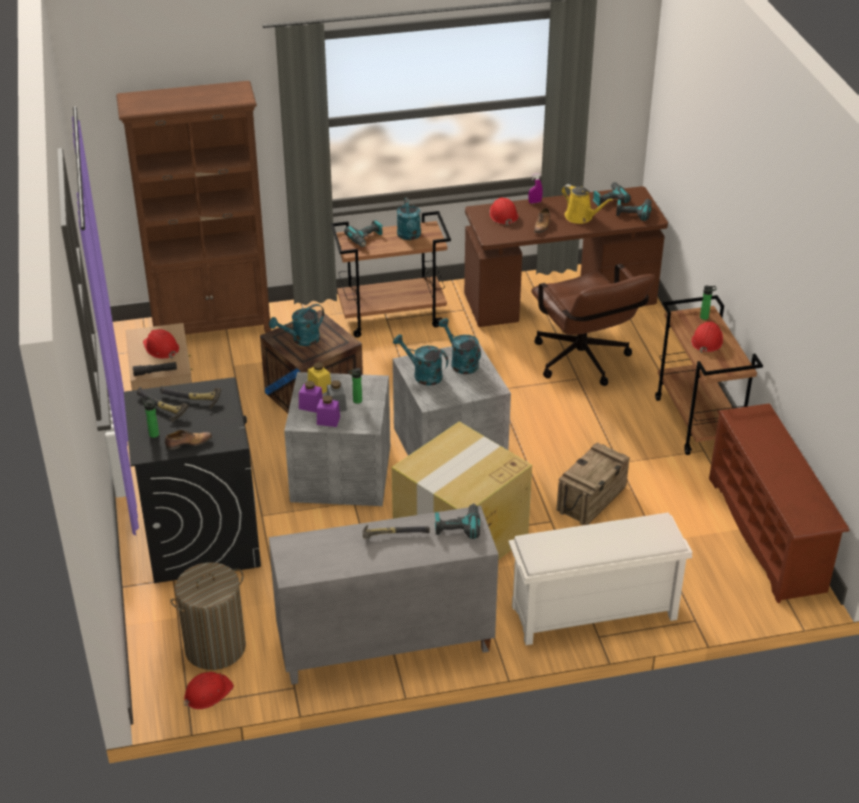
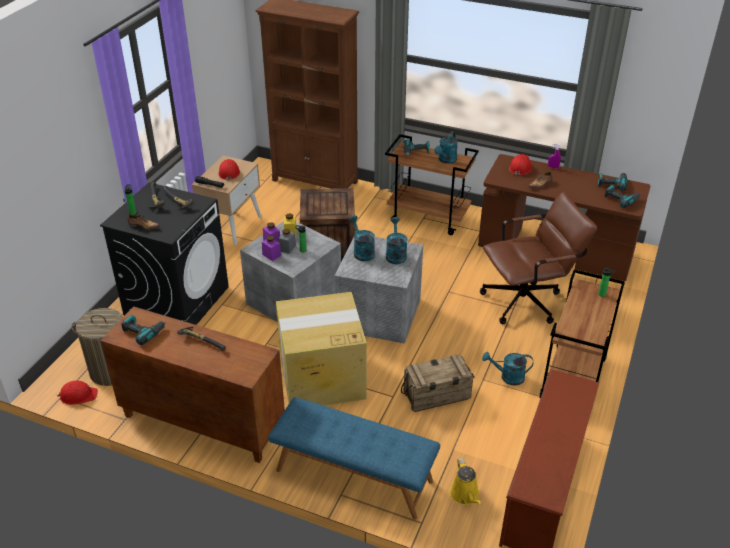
camera: 35 degrees right, 0 degrees up
(301, 340) = (321, 201): turquoise watering can -> turquoise watering can (508, 377)
(384, 646) = (201, 423): grey cabinet -> brown cabinet
(457, 526) = (248, 356): power drill -> power drill (143, 332)
(581, 217) = (576, 188): yellow watering can -> yellow watering can (465, 495)
(584, 364) = (528, 300): brown office chair -> brown office chair turned 120 degrees counterclockwise
(592, 614) = (353, 476): white shoe rack -> blue bench
(707, 340) = (585, 312): red hard hat -> none

